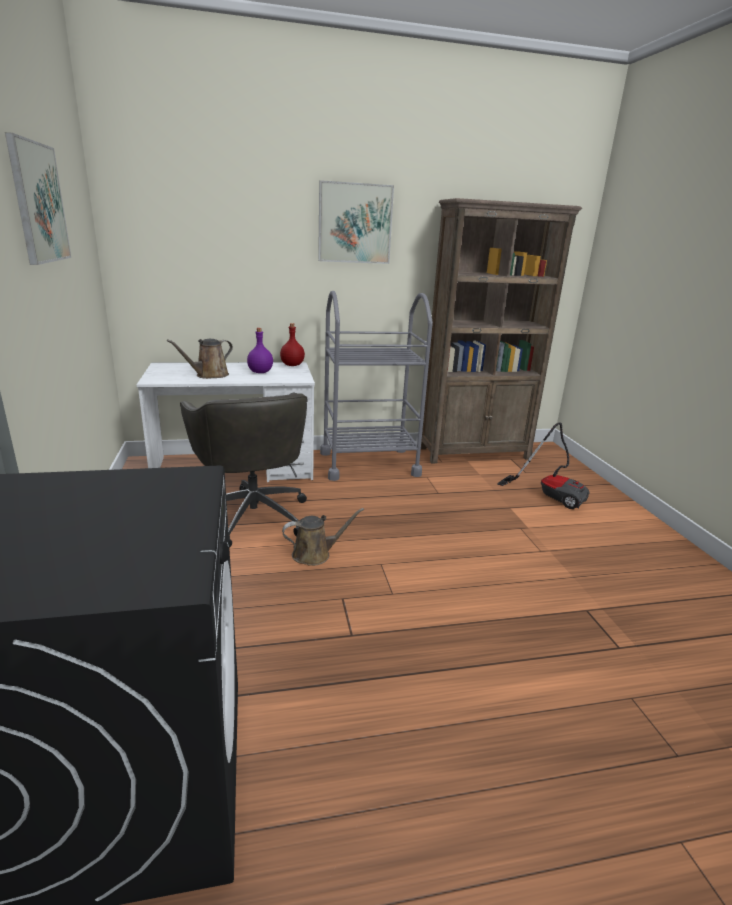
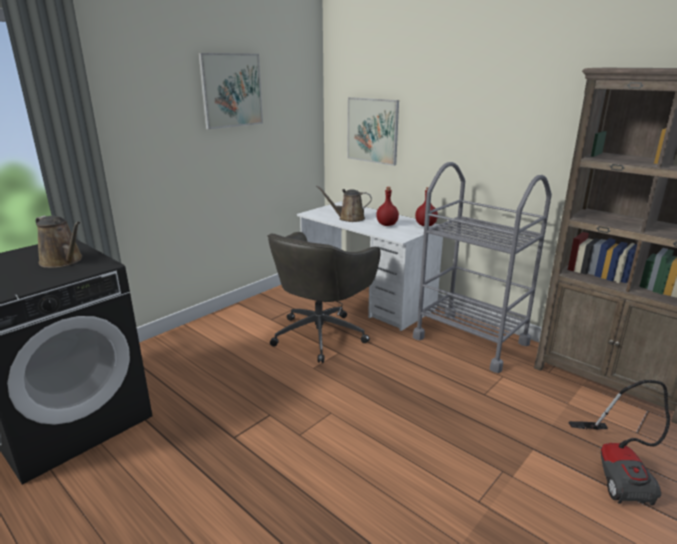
camera: 55 degrees right, 0 degrees up
(260, 372) = (387, 224): purple bottle -> red bottle
(315, 554) = (307, 379): brown watering can -> brown watering can (63, 261)
(355, 223) = (504, 96): picture -> picture (372, 130)

